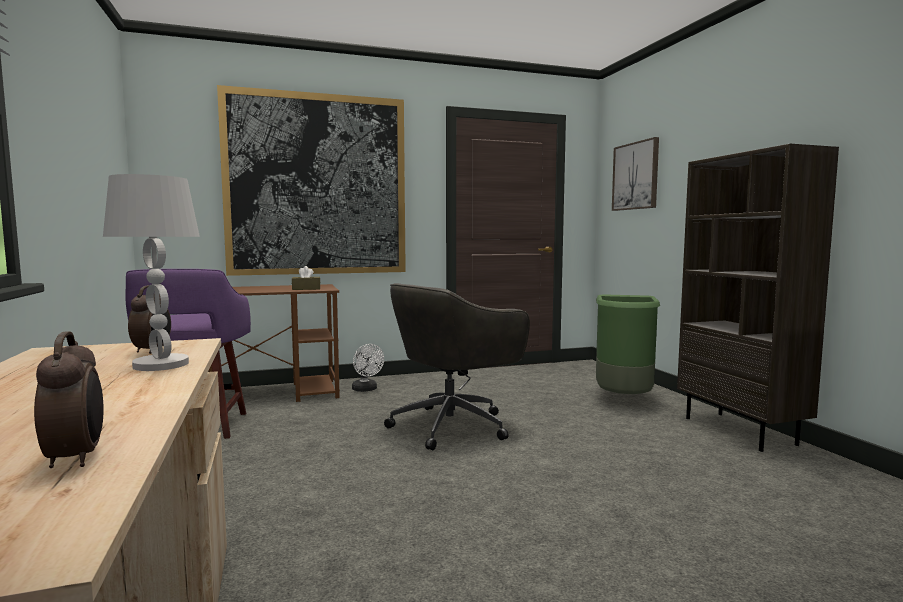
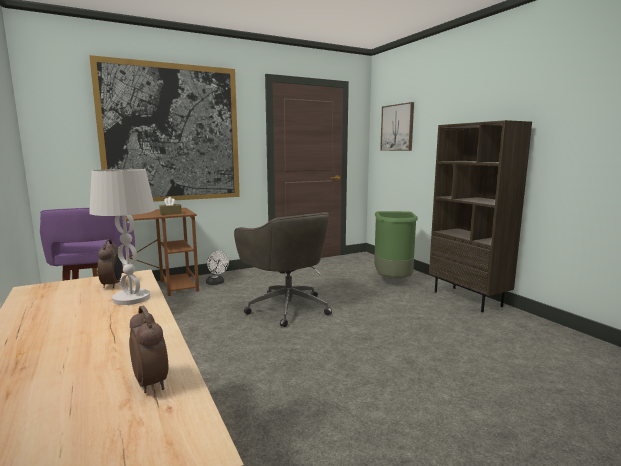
camera: 10 degrees left, 5 degrees up
(453, 426) = (287, 307): grey office chair -> grey office chair turned 75 degrees counterclockwise

